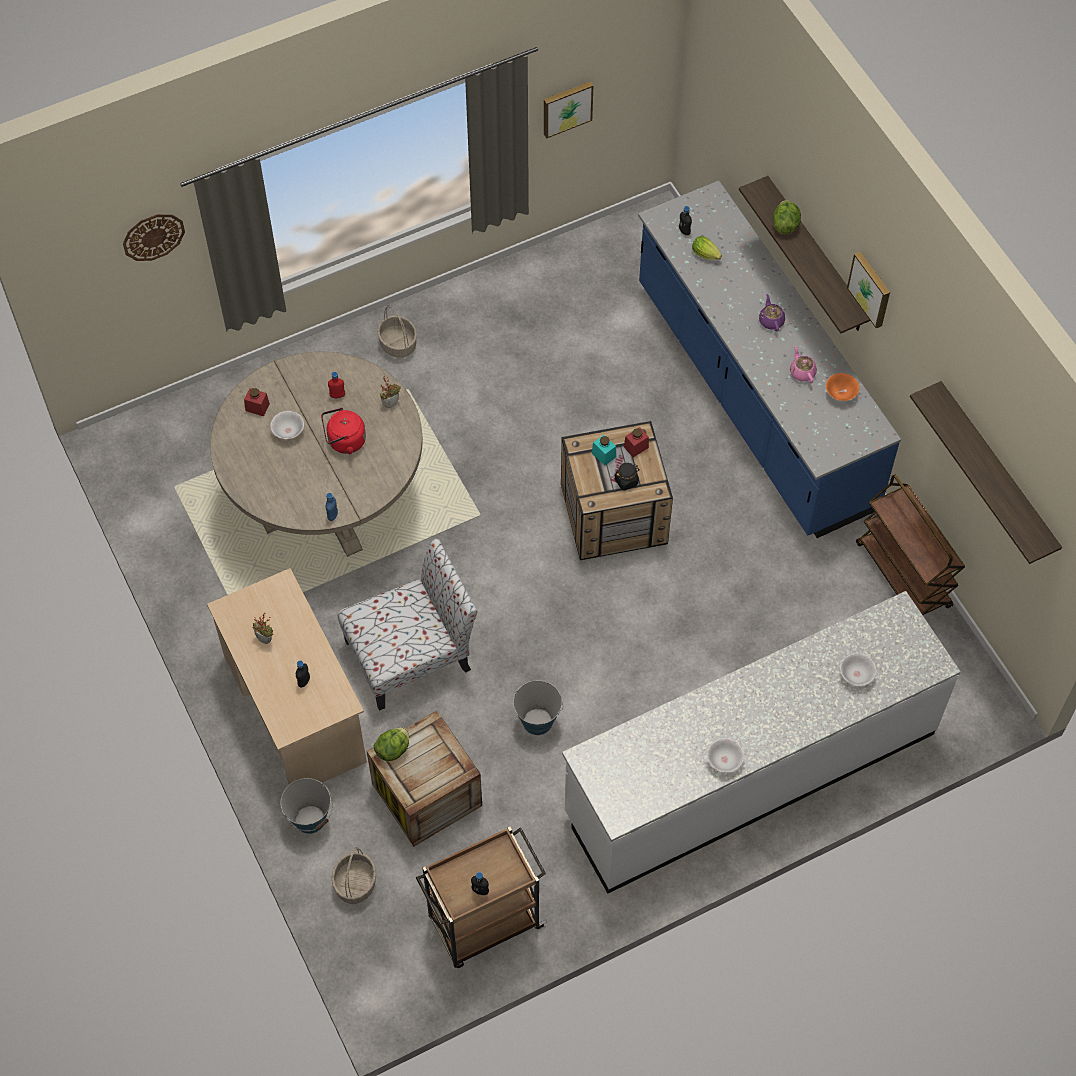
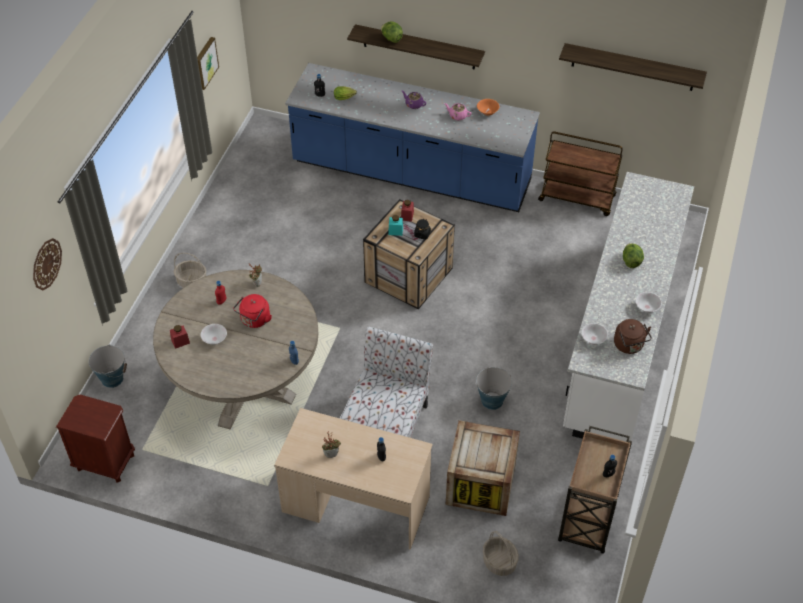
camera: 45 degrees left, 10 degrees down
(132, 472) = (105, 462): none -> brown nightstand
(310, 819) = (434, 552): bucket -> bucket (112, 378)
(393, 749) = (460, 458): lettuce -> lettuce (631, 261)
(653, 784) = (629, 346): none -> brown kettle
(856, 675) = (654, 223): white bowl -> white bowl (593, 339)
(871, 288) = (479, 29): picture -> none

